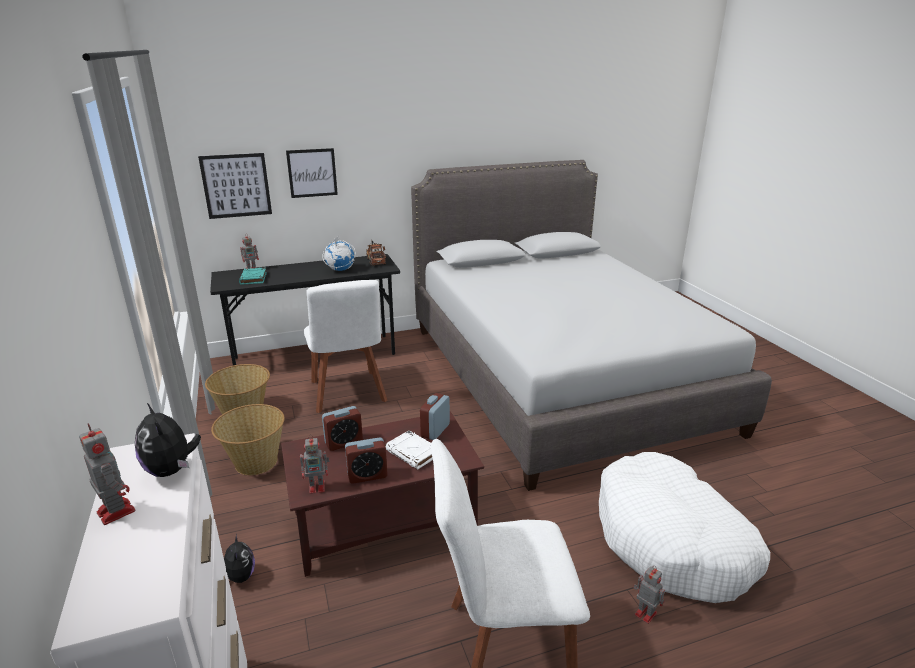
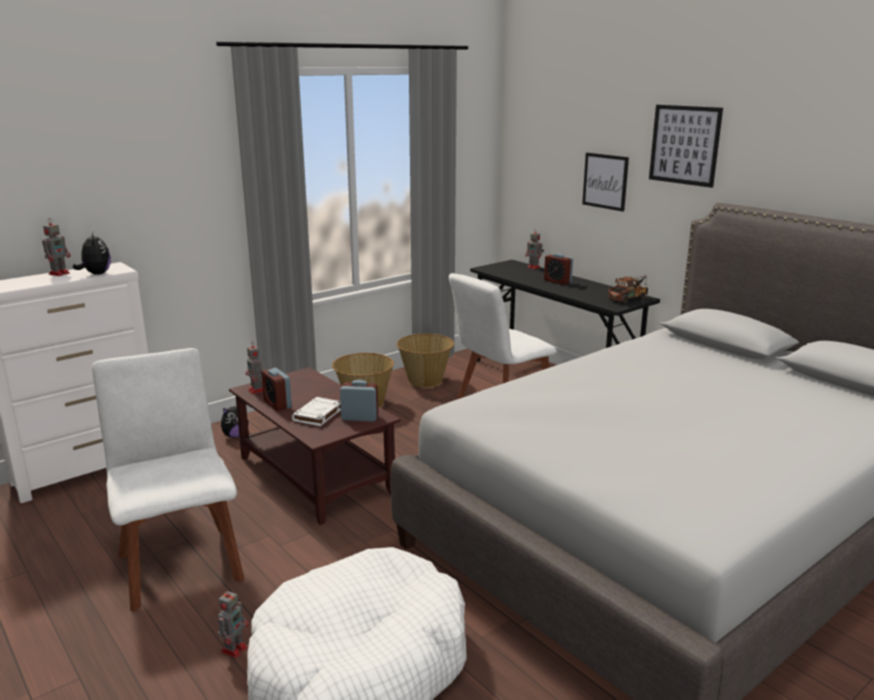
camera: 70 degrees right, 5 degrees down
(172, 470) = (96, 274): plush toy -> plush toy turned 120 degrees clockwise
(236, 185) = (544, 181): picture -> picture (684, 145)
(253, 278) = (514, 272): turquoise book -> none
(340, 270) = (579, 292): globe -> none
(344, 442) = (320, 386): alarm clock -> alarm clock (557, 281)

